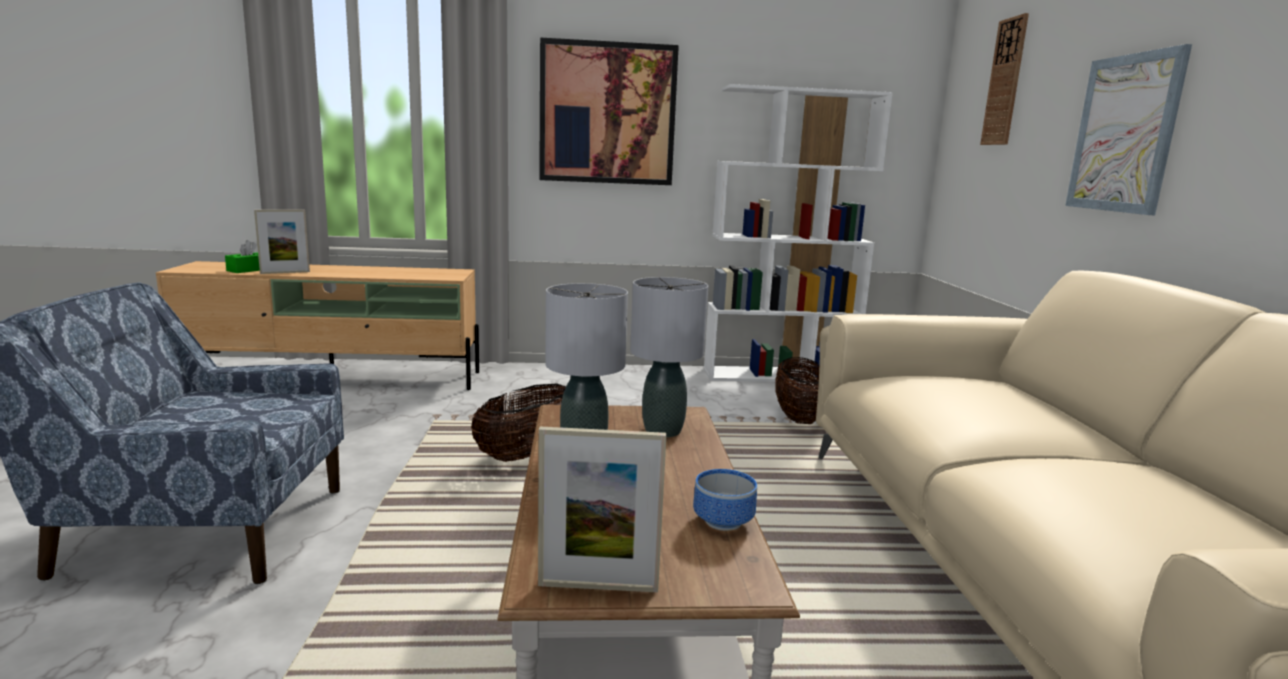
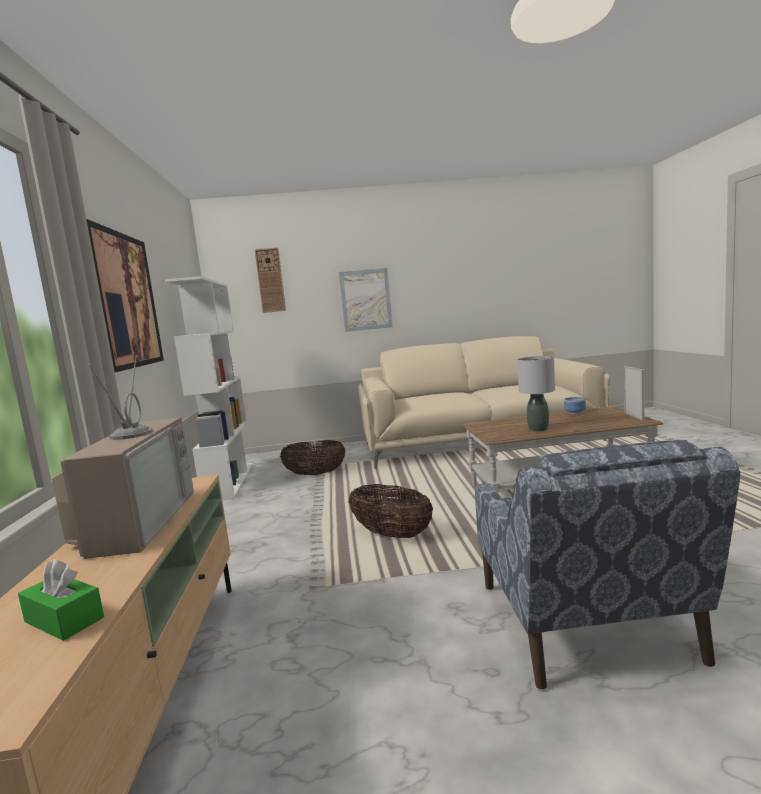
camera: 90 degrees left, 5 degrees down
(285, 272) = (117, 576): picture frame -> none
(374, 271) = (136, 522): none -> television
(663, 431) = (503, 424): grey table lamp -> none

